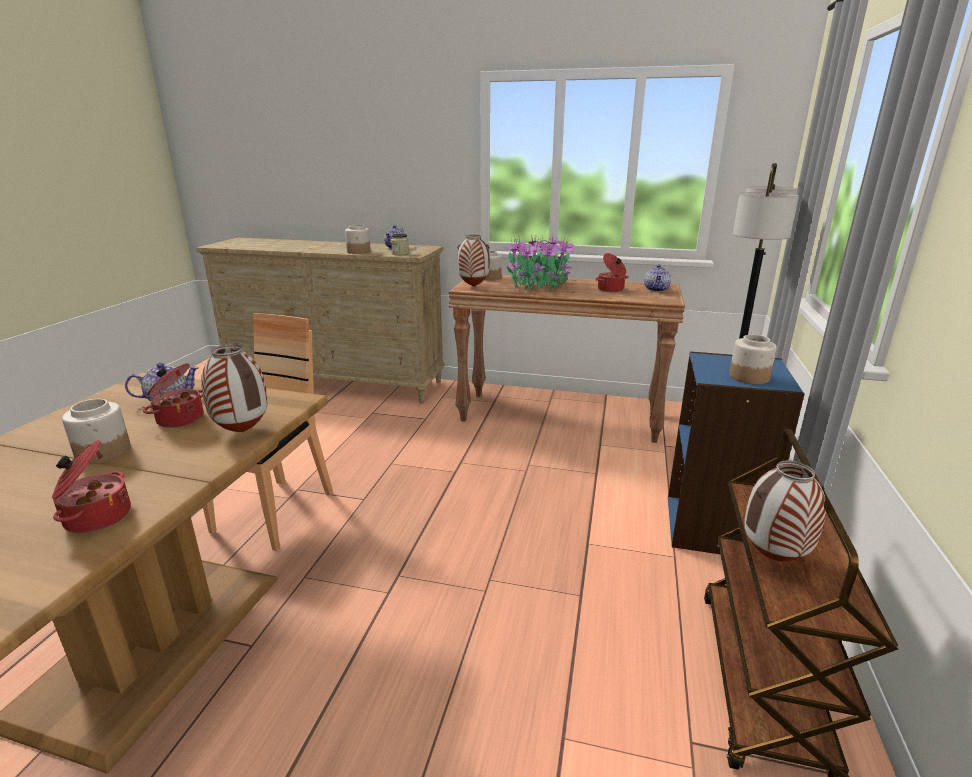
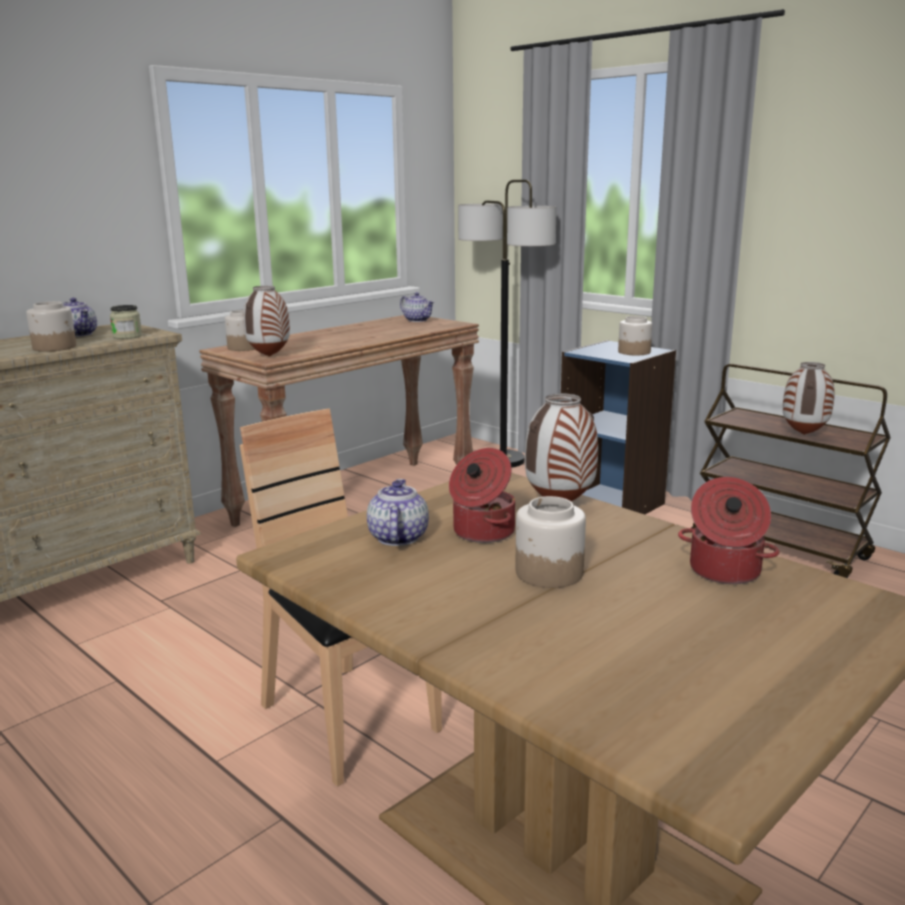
camera: 60 degrees left, 5 degrees down
(538, 286) = (323, 341): potted plant -> none
(611, 289) = (389, 328): cooking pot -> none

